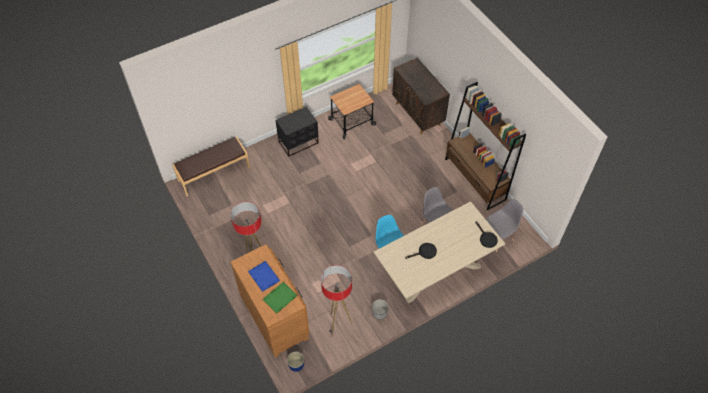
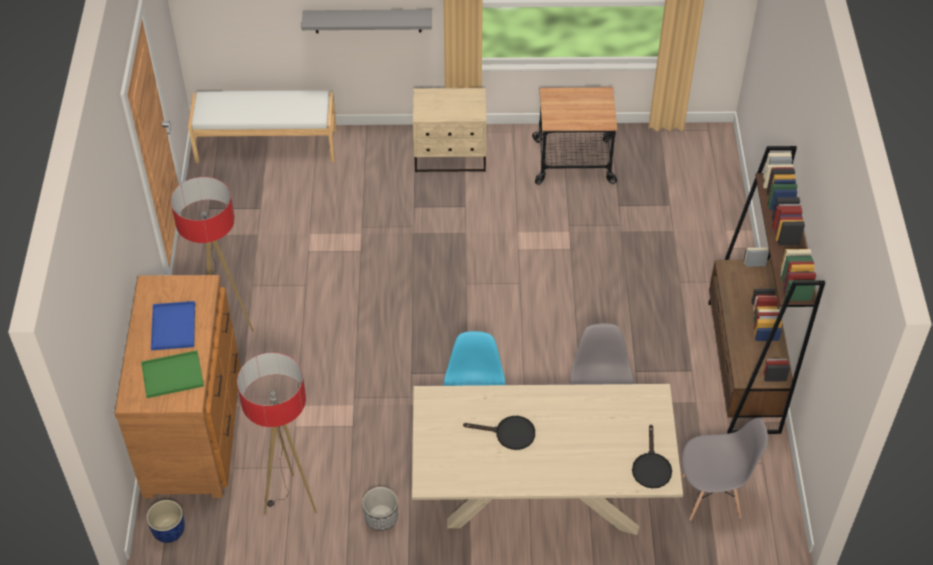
camera: 30 degrees right, 5 degrees down
(213, 173) = (266, 145): brown bench -> white bench
(248, 98) = (368, 21): none -> grey shelf
(299, 143) = (450, 156): black nightstand -> beige nightstand
(418, 114) = (712, 199): brown cabinet -> none

